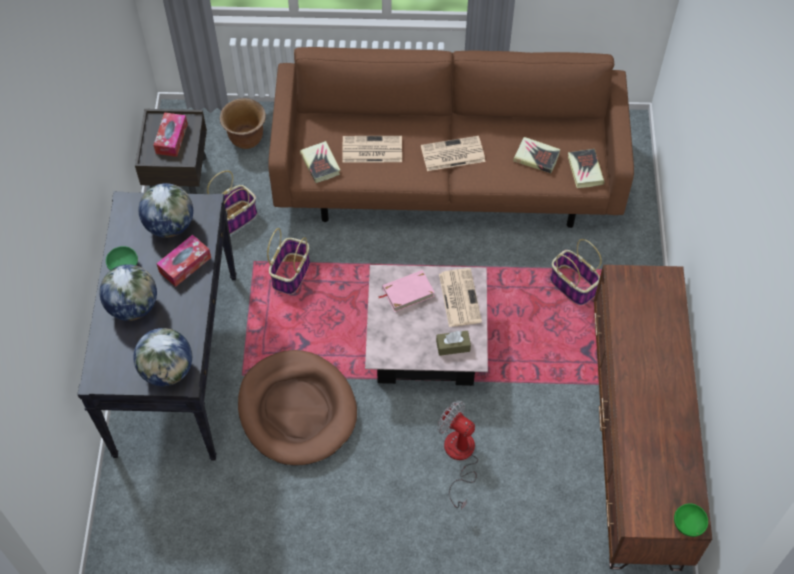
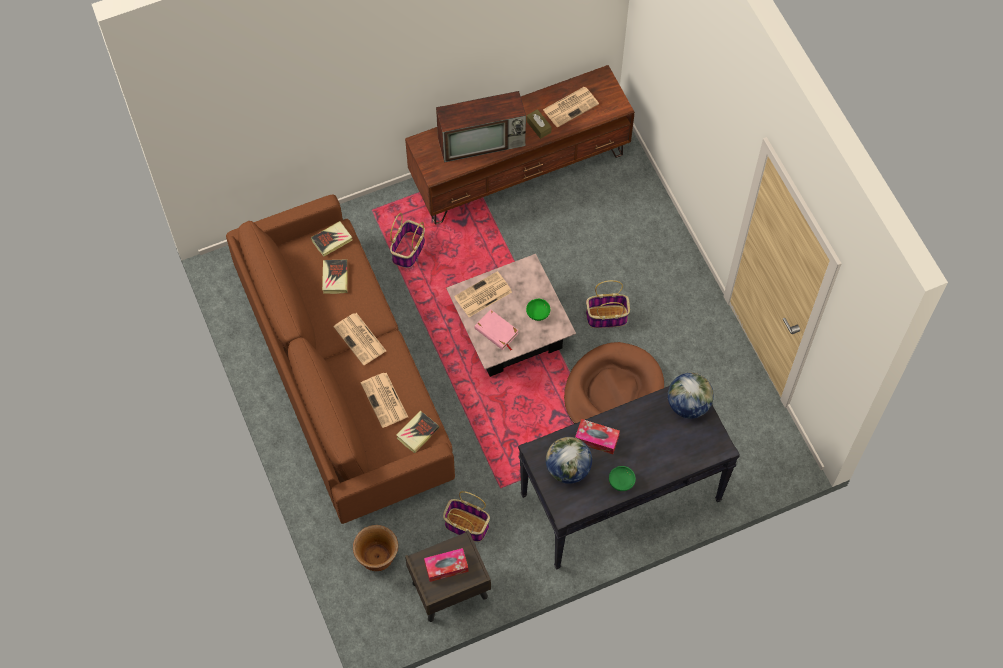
camera: 115 degrees left, 5 degrees up
(133, 306) = (651, 456): globe -> none
(291, 273) = (497, 454): basket -> basket (606, 317)
(453, 346) = (527, 283): brown tissue box -> brown tissue box (538, 127)
(459, 457) = (592, 271): fan -> none
(646, 343) = (483, 141): none -> television
(660, 462) = (571, 106): none -> newspaper
(688, 525) = (606, 79): green bowl -> green bowl (538, 313)

